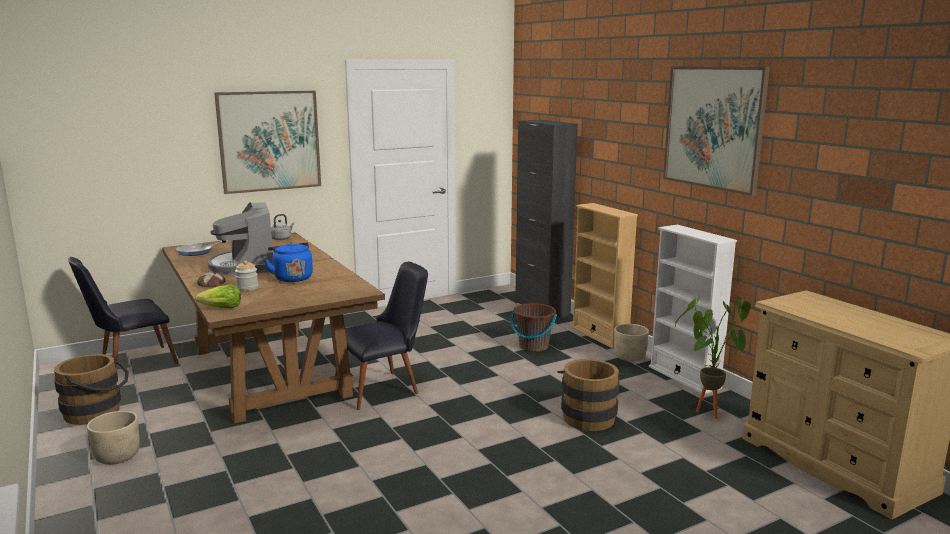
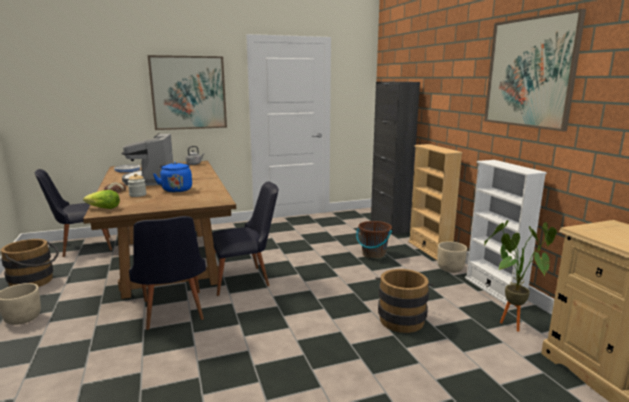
camera: 10 degrees right, 0 degrees up
(313, 434) = (173, 313): none -> black chair

